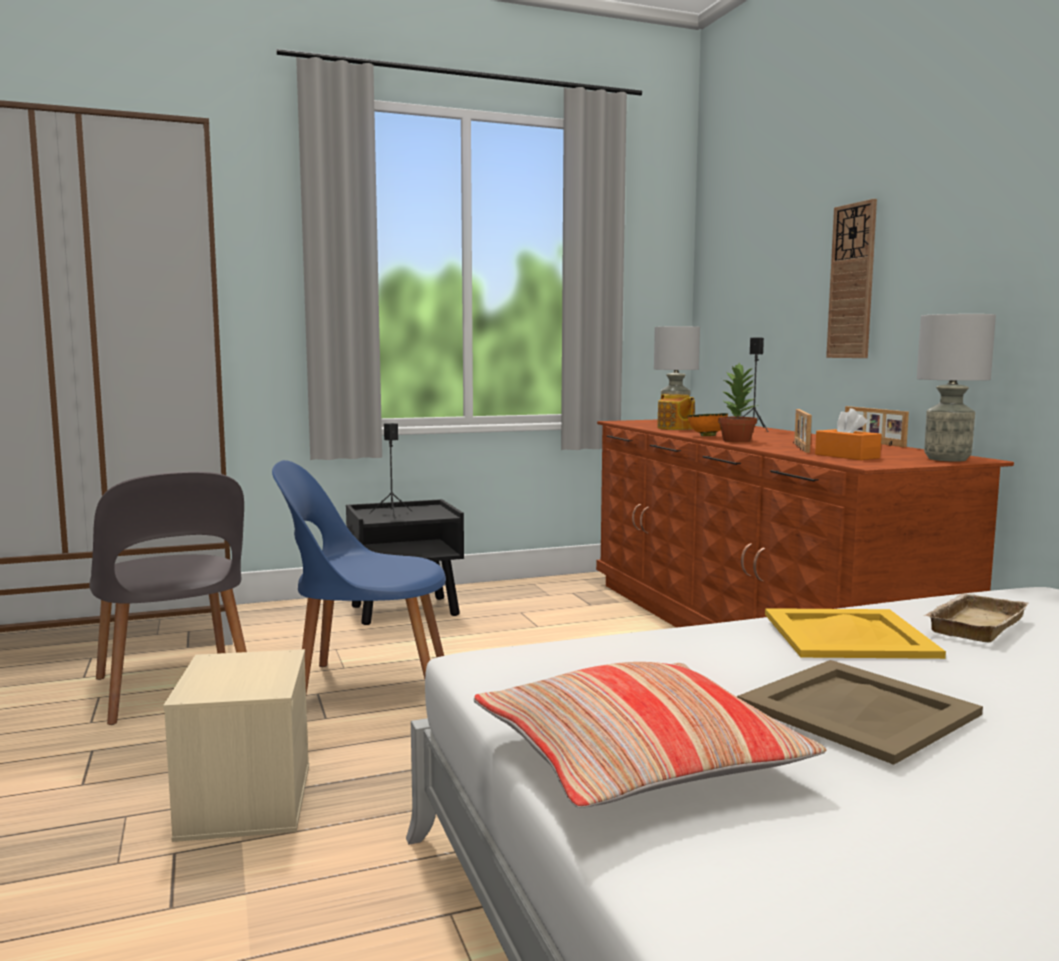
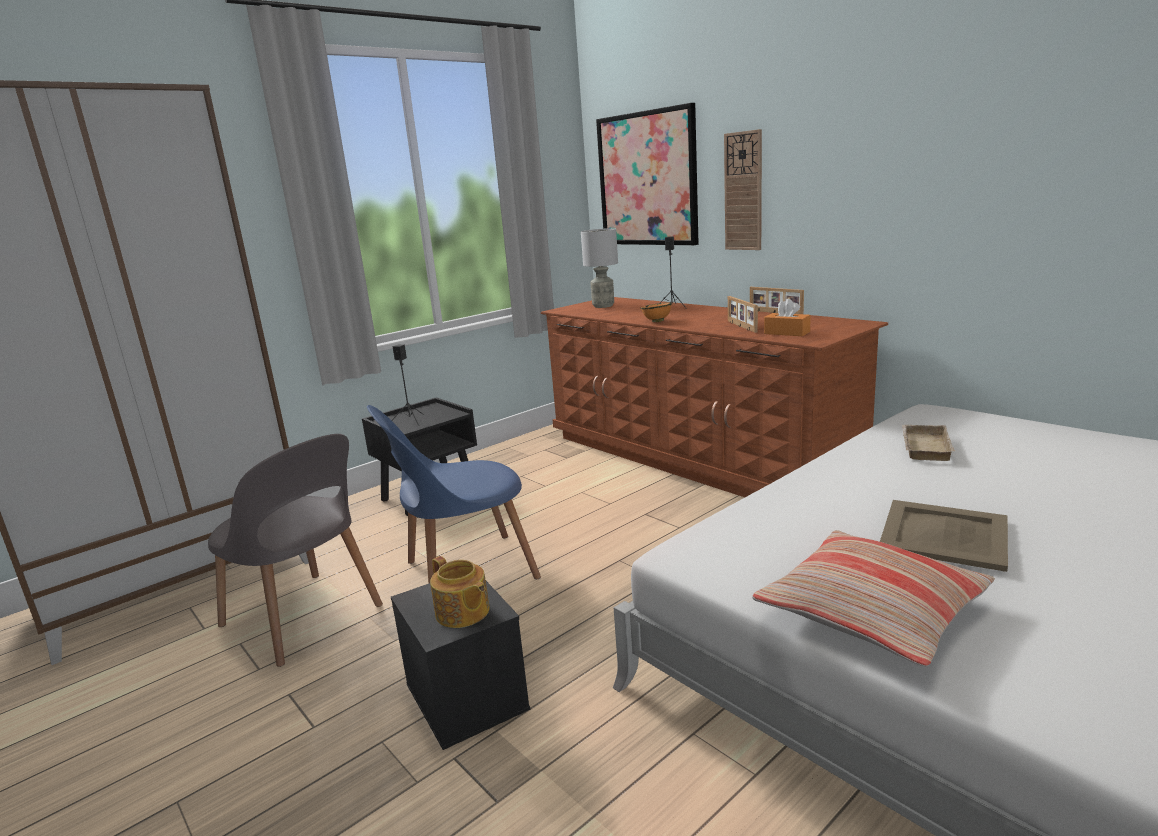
camera: 20 degrees left, 10 degrees up
(244, 799) = (464, 696): beige storage box -> black storage box
(675, 428) = (617, 314): teapot -> teapot (462, 613)
(737, 440) = (686, 324): potted plant -> none
(752, 270) = (647, 179): none -> picture
(847, 635) = (871, 474): yellow tray -> none
(946, 459) = (849, 326): grey table lamp -> none

